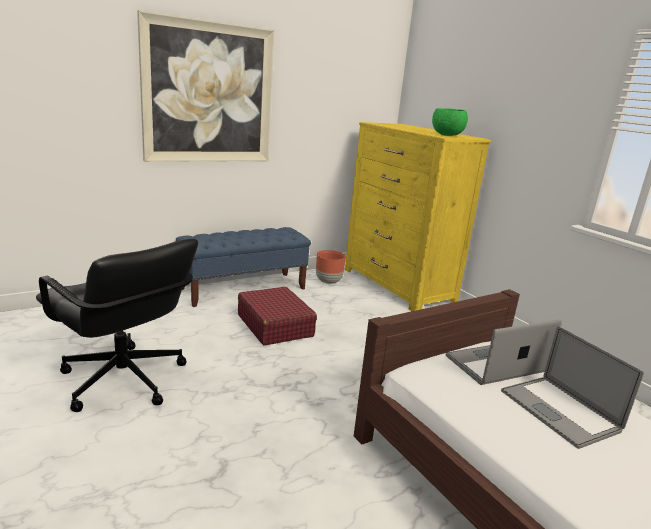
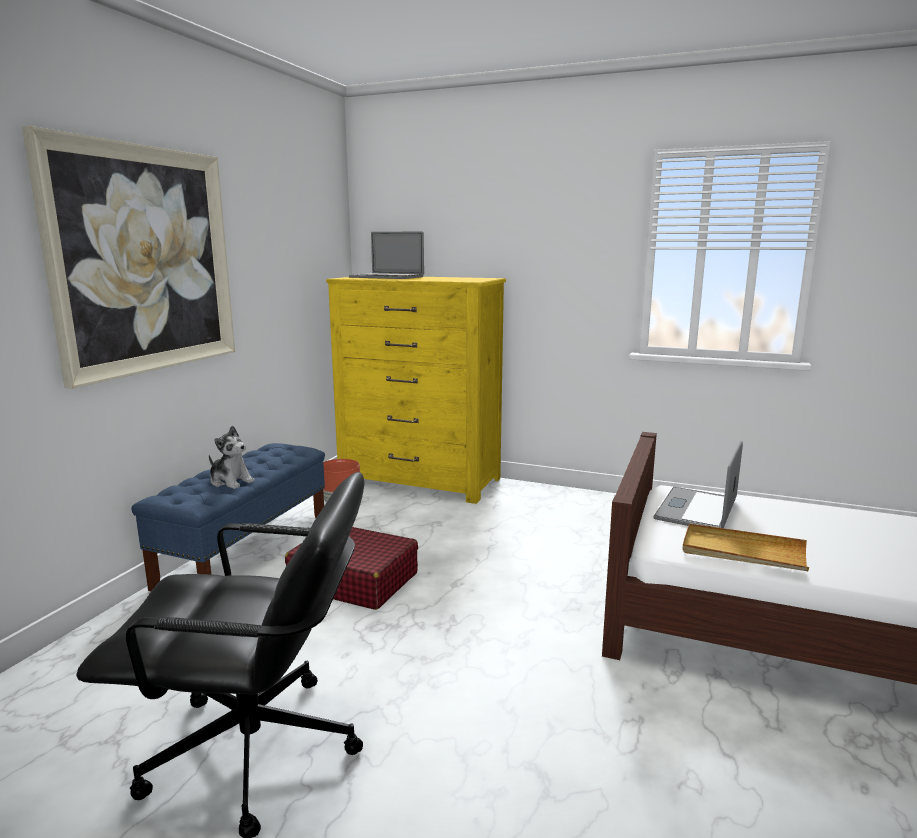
camera: 35 degrees left, 5 degrees down
(232, 240) = (231, 481): none -> plush toy
(446, 135) = (464, 279): green bowl -> none
(471, 404) = (743, 552): none -> beige tray
(559, 410) = (792, 526): laptop -> laptop (387, 277)

